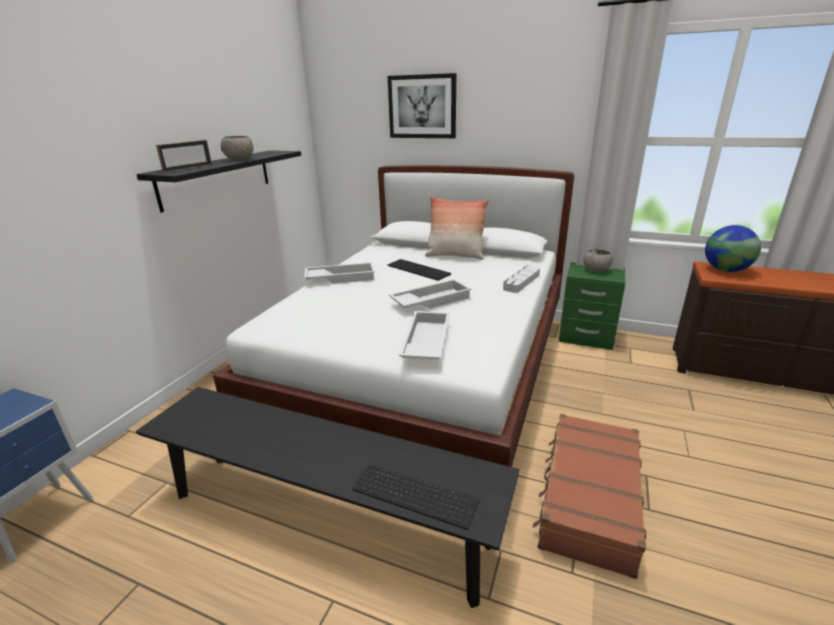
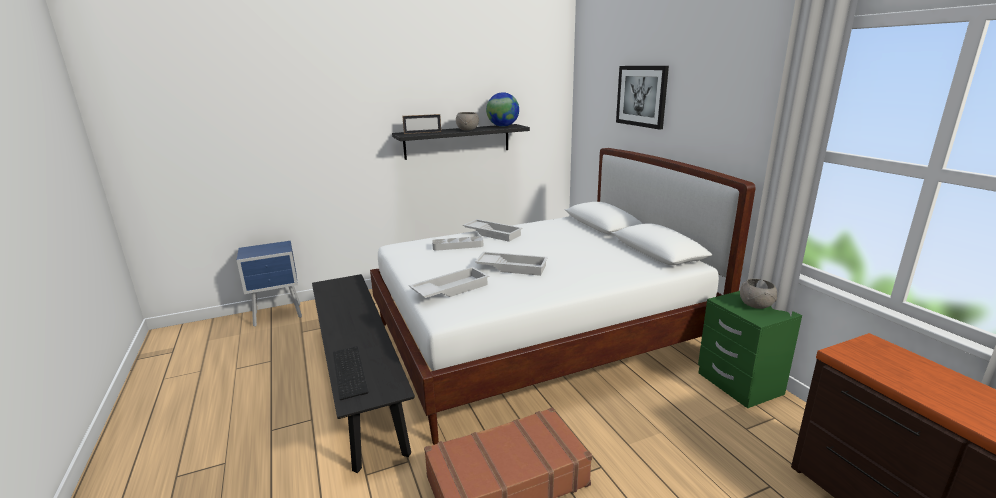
camera: 45 degrees right, 5 degrees down
(419, 269) = (554, 244): keyboard -> none
(455, 256) = (607, 243): pillow -> none
(521, 282) = (610, 280): grey tray -> grey tray (458, 246)
(726, 270) = (887, 356): globe -> globe (503, 126)

